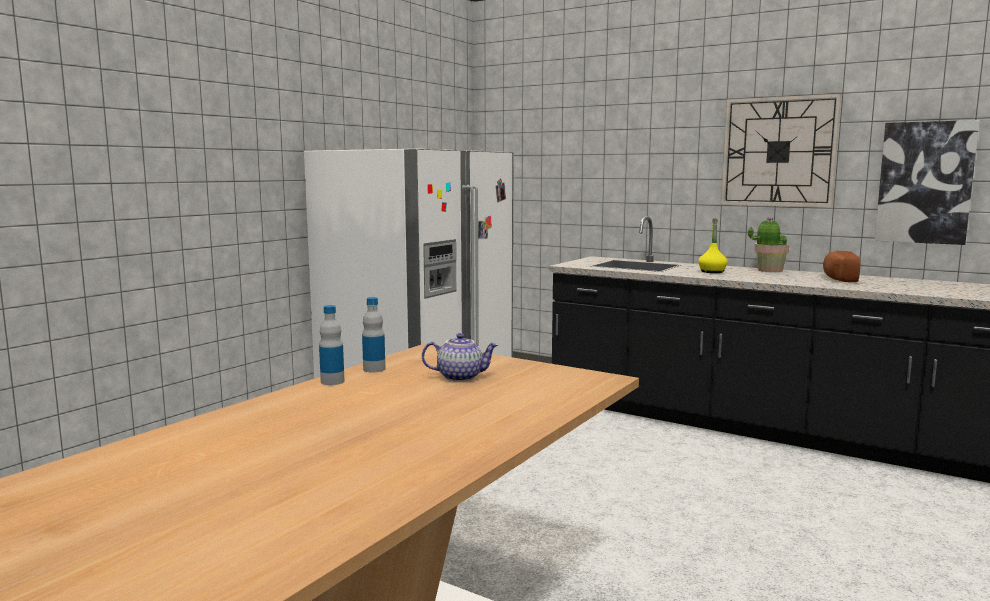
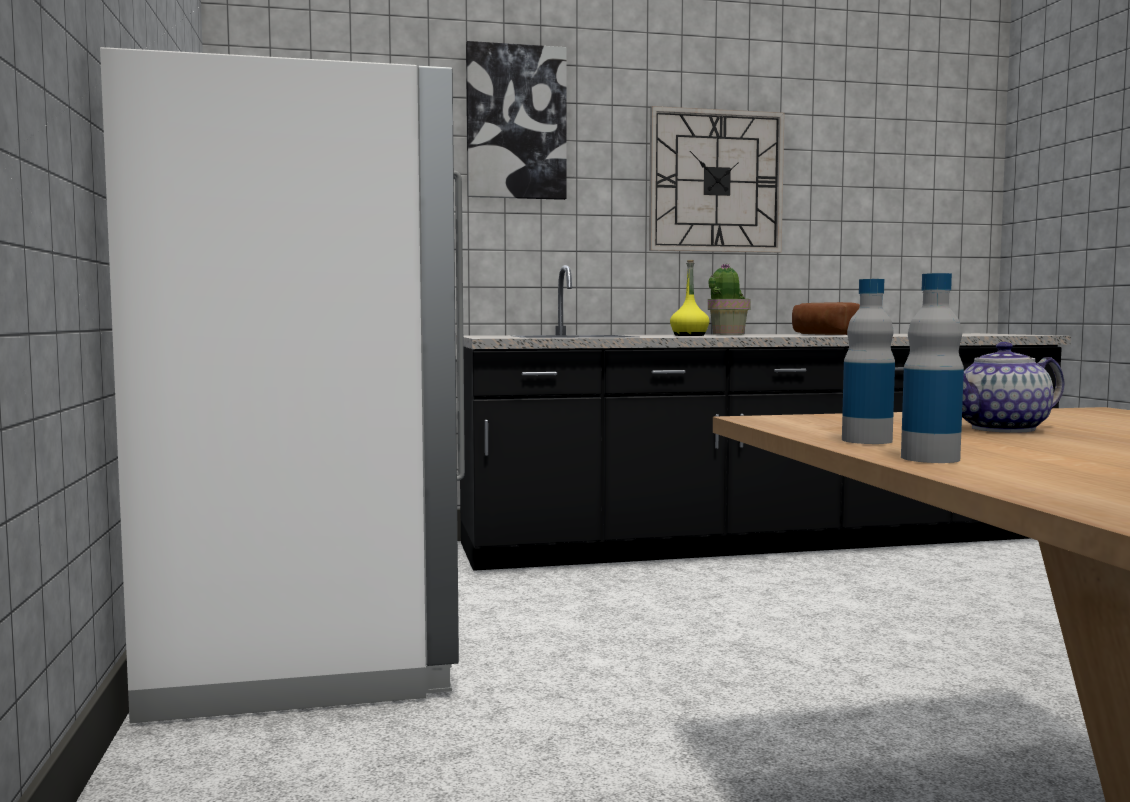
camera: 45 degrees left, 5 degrees down
(460, 377) = (1003, 429): teapot -> teapot turned 150 degrees counterclockwise
(925, 182) = (867, 223): picture -> picture (516, 123)

